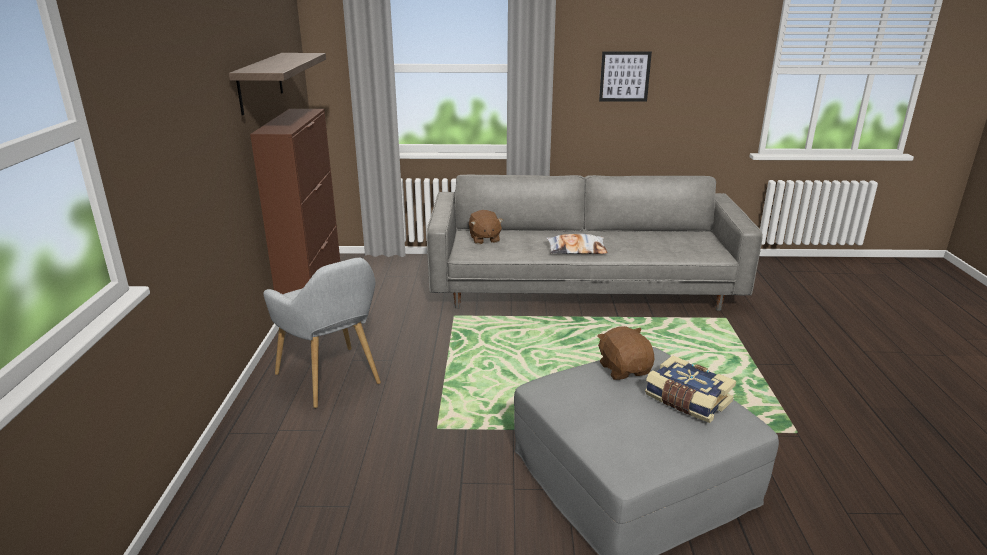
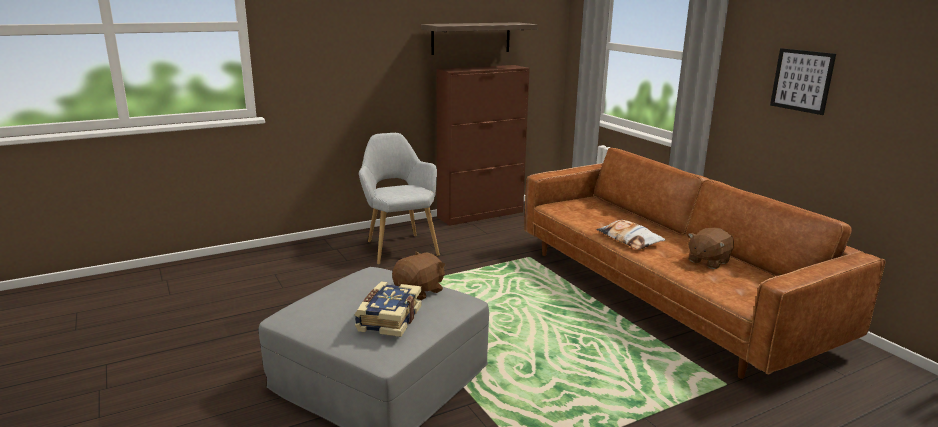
camera: 60 degrees right, 5 degrees down
(333, 381) = (399, 247): grey armchair -> grey armchair turned 135 degrees clockwise
(484, 239) = (591, 207): brown plush toy -> brown plush toy (708, 261)
(582, 287) = (663, 293): grey sofa -> brown sofa

